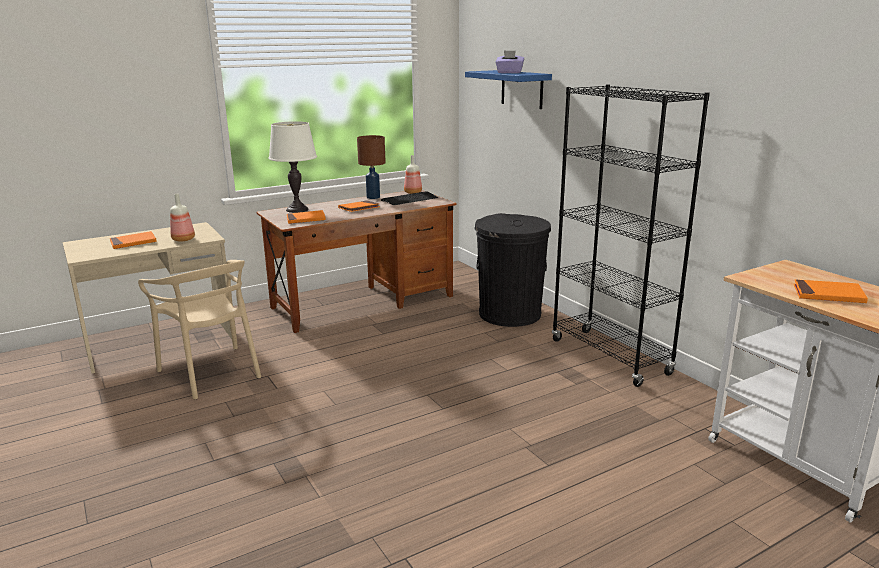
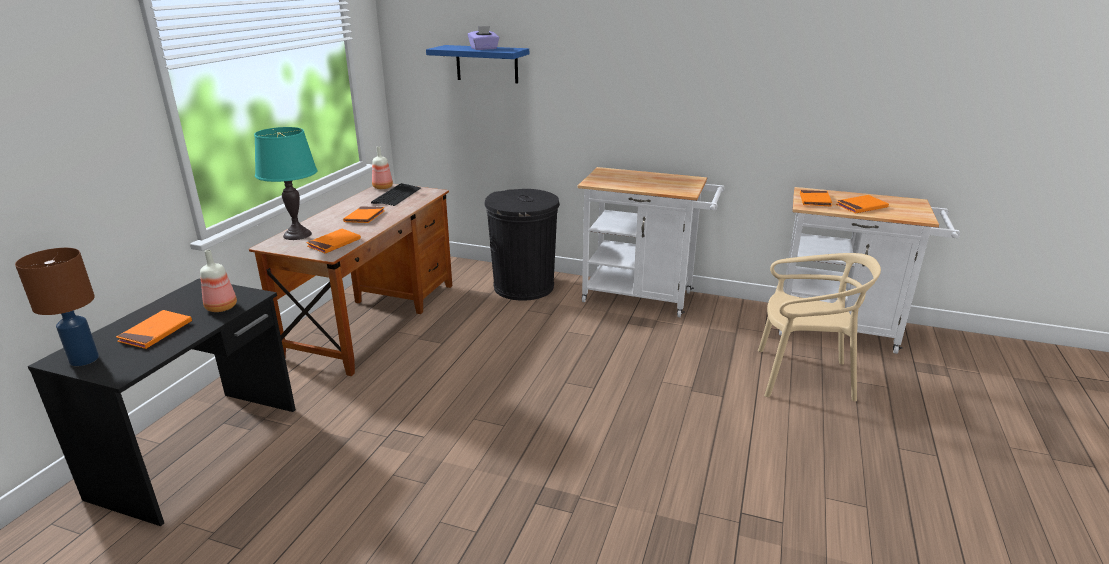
camera: 40 degrees left, 5 degrees up
(162, 343) = (201, 451): beige desk -> black desk
(212, 372) = (325, 453): beige chair -> beige chair (802, 376)
(297, 210) = (297, 235): white table lamp -> turquoise table lamp
(372, 197) = (352, 201): brown table lamp -> brown table lamp (83, 360)
(610, 357) = (644, 297): black bookcase -> white cart
(775, 276) = (815, 201): none -> orange book

